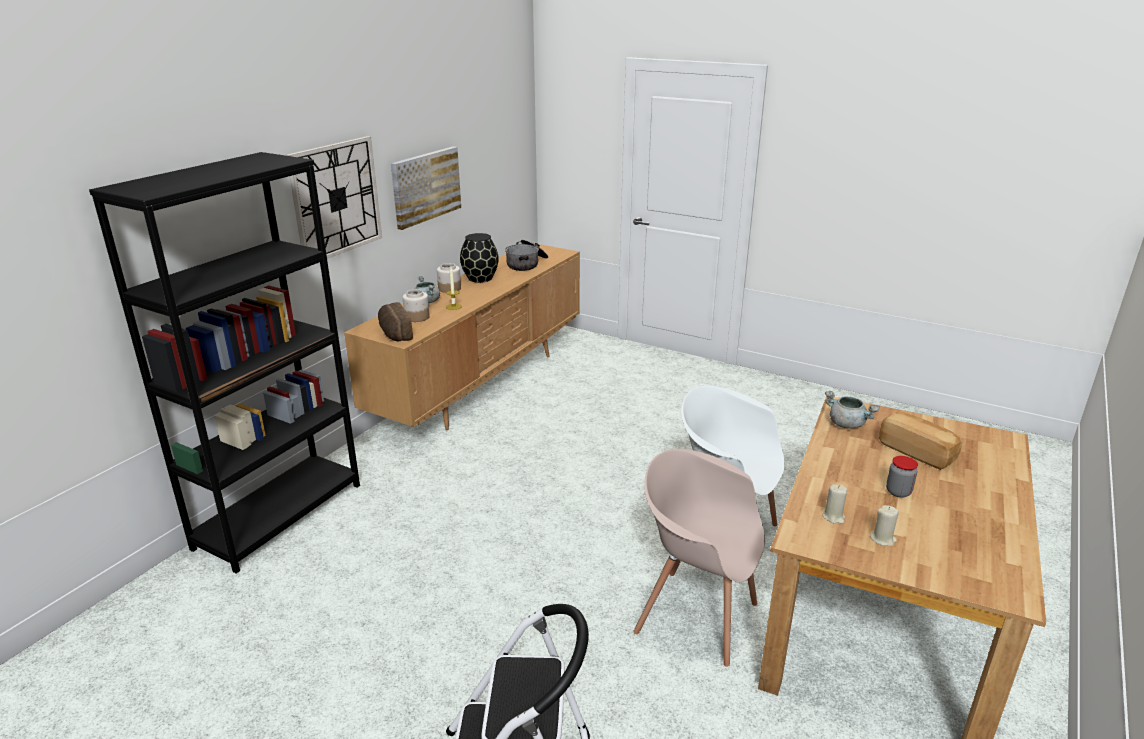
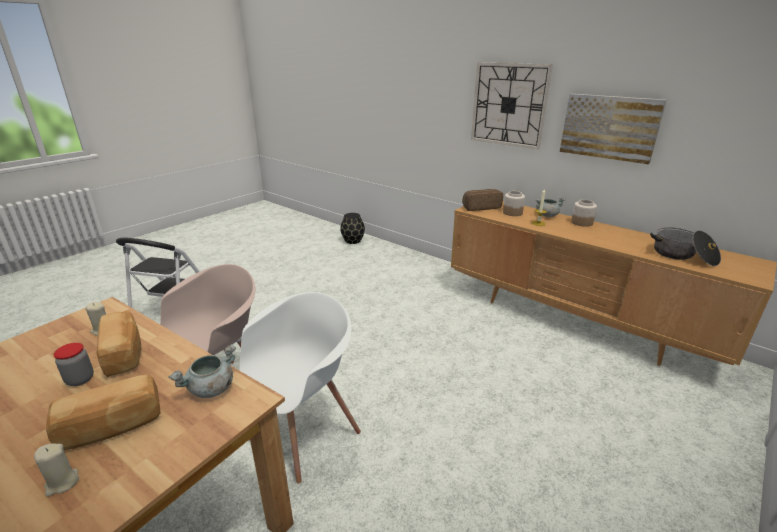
camera: 100 degrees right, 0 degrees up
(280, 515) = (399, 255): black bookcase -> none
(480, 278) = (617, 234): black vase -> black vase (352, 241)
(850, 483) = (125, 354): none -> bread
(883, 539) = (50, 346): beige candle -> beige candle (62, 483)

